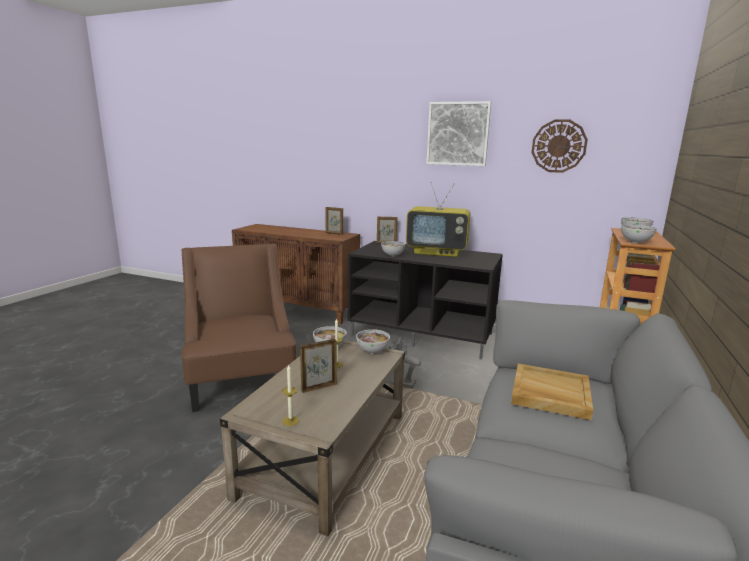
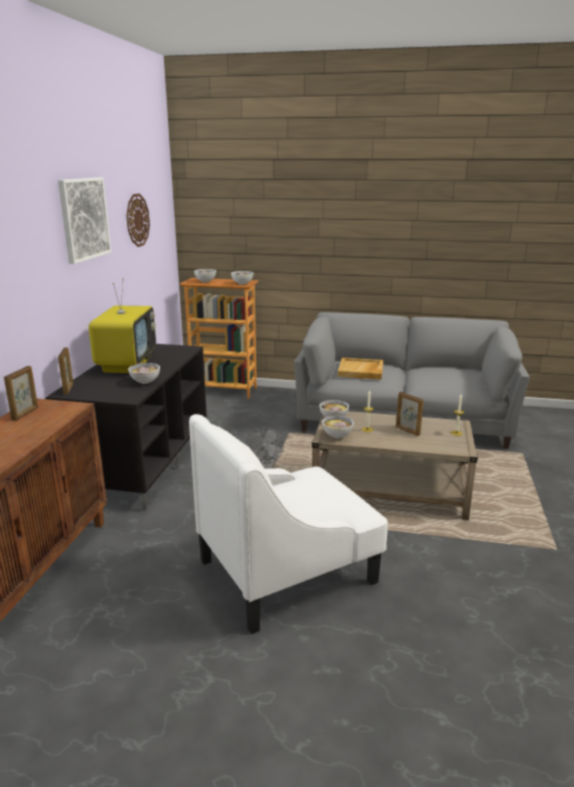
camera: 100 degrees left, 5 degrees up
(241, 377) = (287, 571): brown armchair -> white armchair

